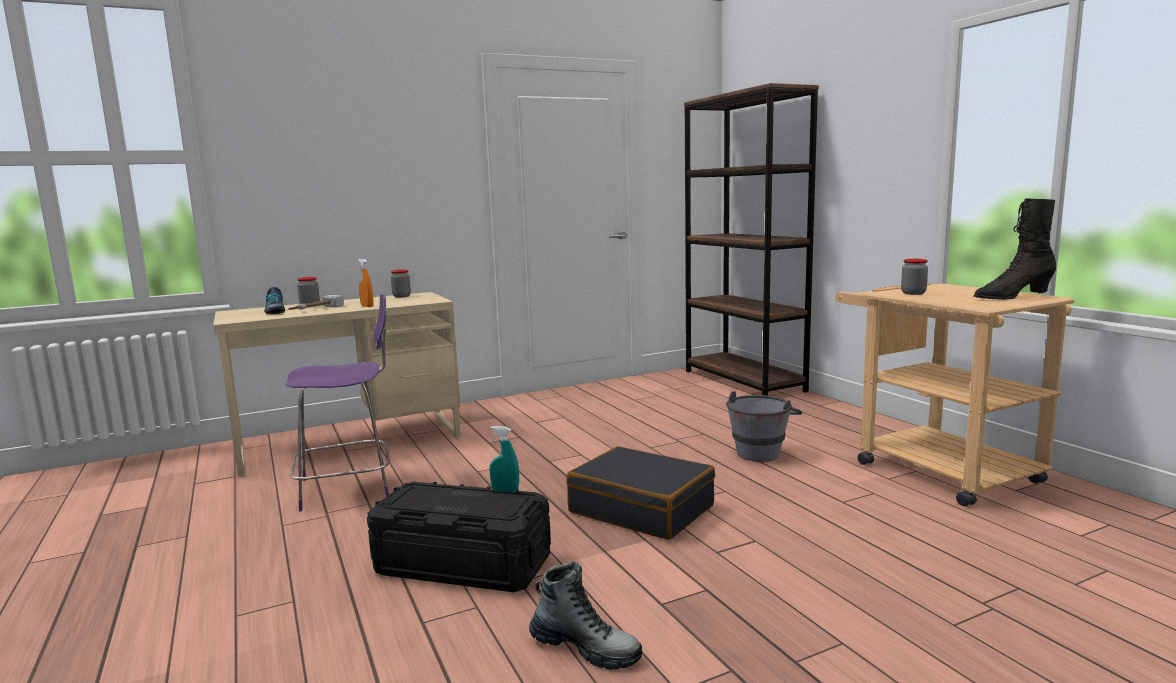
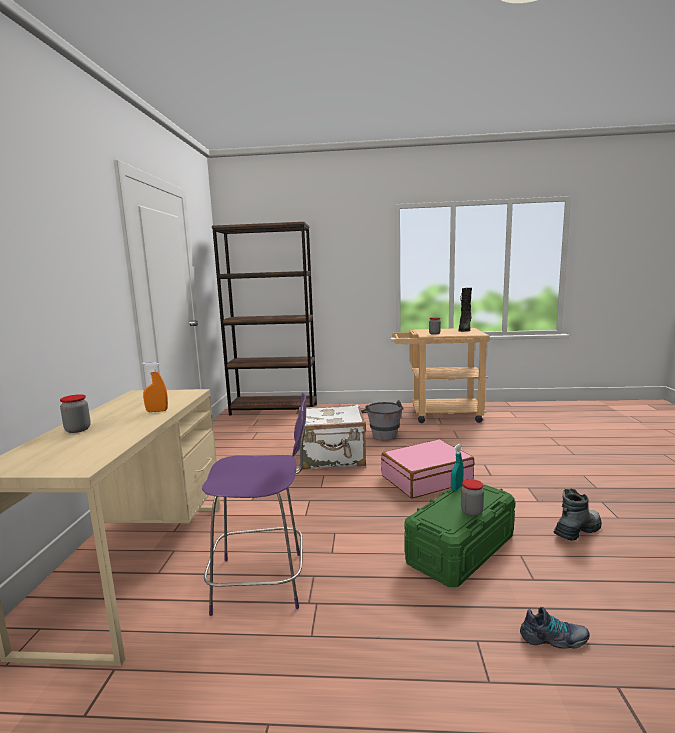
camera: 60 degrees left, 0 degrees up
(274, 311) = (73, 445): shoe -> shoe (554, 639)
(315, 309) = (117, 428): hammer -> none
(349, 487) = (263, 582): purple chair -> purple chair turned 75 degrees clockwise
(401, 296) = (132, 398): jar -> jar (471, 512)
(462, 564) = (460, 550): black storage box -> green storage box
(636, 446) = (332, 458): none -> white suitcase
(642, 509) = (426, 479): black suitcase -> pink suitcase

